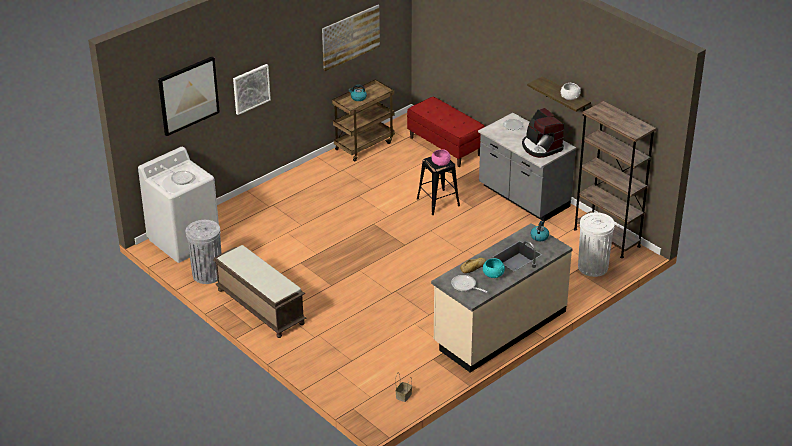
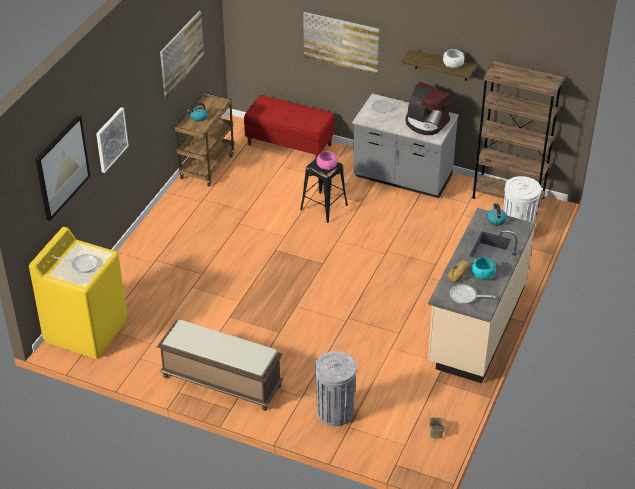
camera: 25 degrees left, 5 degrees up
(184, 240) = (86, 330): white washing machine -> yellow washing machine
(207, 274) = (138, 362): grey trash can -> grey trash can (334, 412)
(493, 59) = (341, 42): none -> picture

